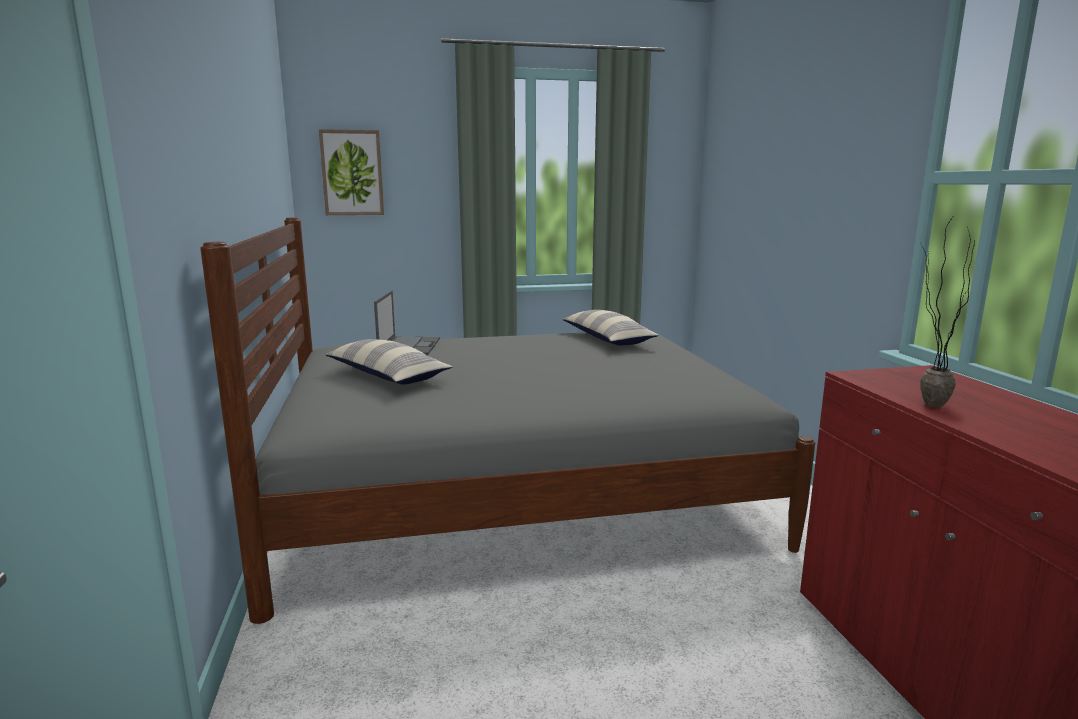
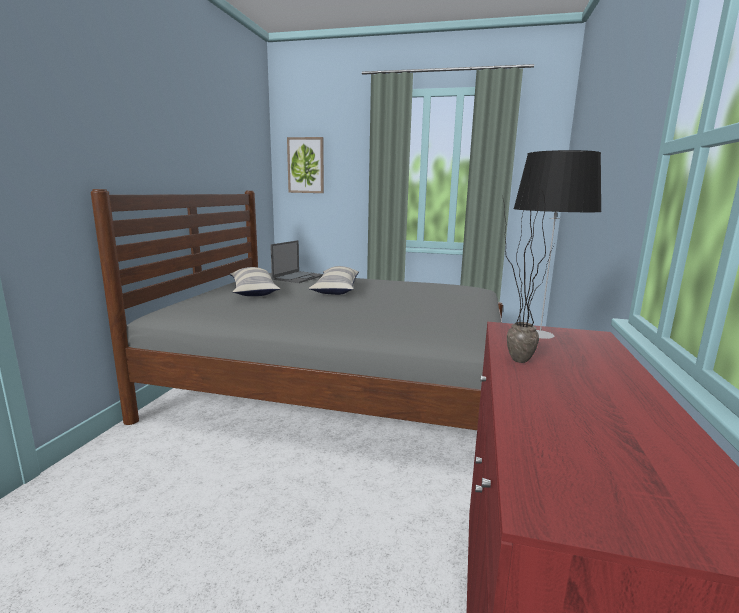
camera: 25 degrees right, 0 degrees up
(607, 339) = (434, 288): pillow -> pillow (336, 289)
(893, 377) = (539, 334): none -> table lamp

